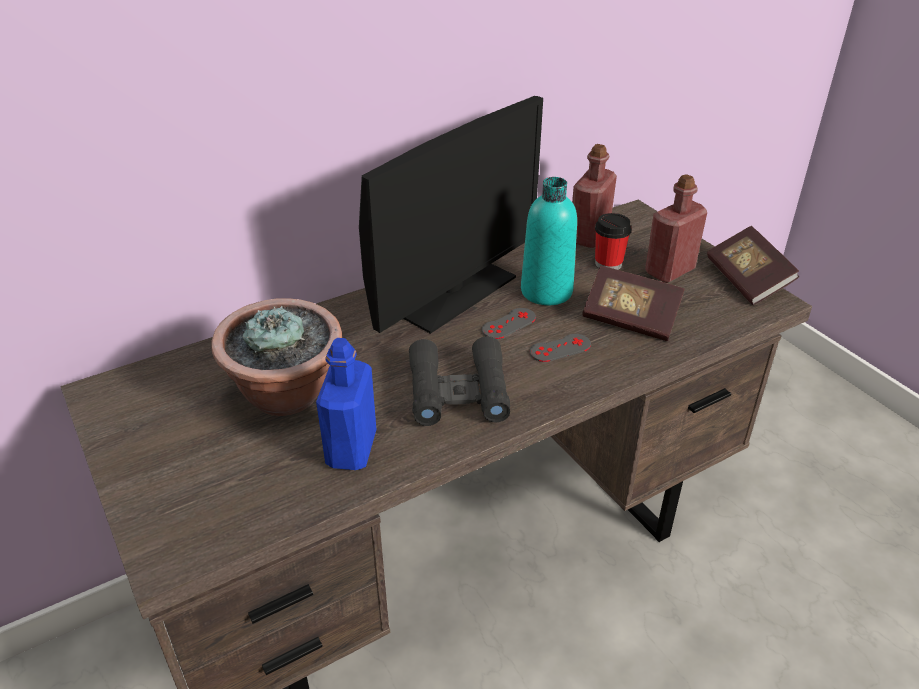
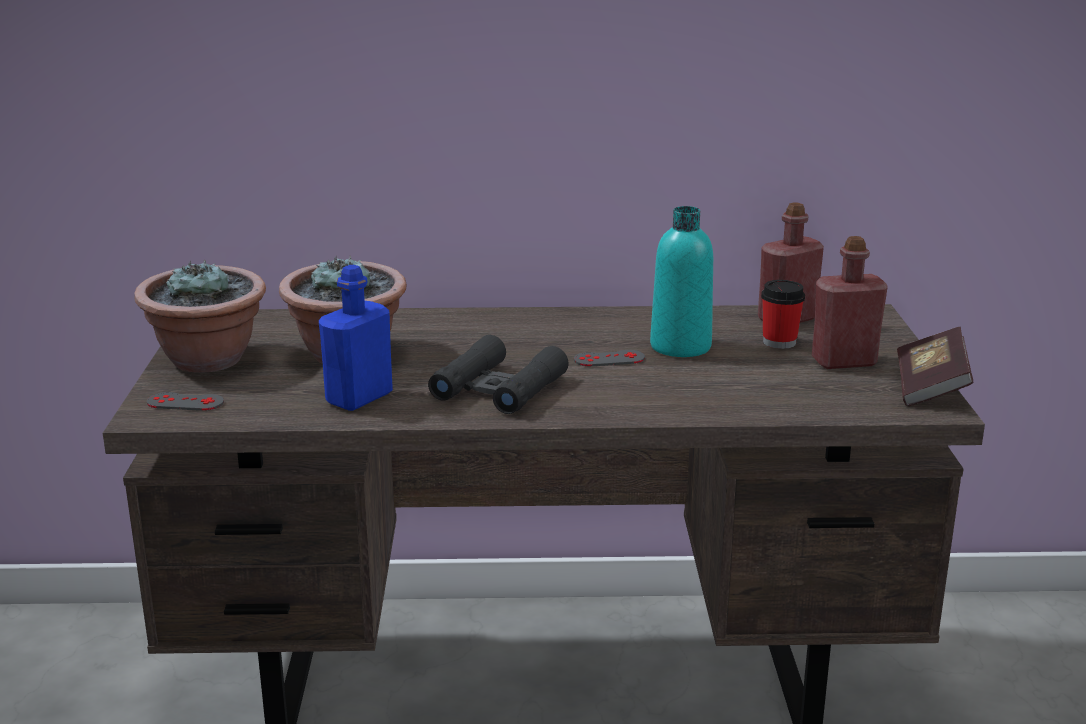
camera: 30 degrees right, 15 degrees down
(155, 451) = (208, 360): none -> potted plant
(453, 293) = (582, 327): monitor -> none
(560, 348) = (638, 386): grey game controller -> grey game controller (185, 402)
(630, 319) = (744, 384): book -> none

